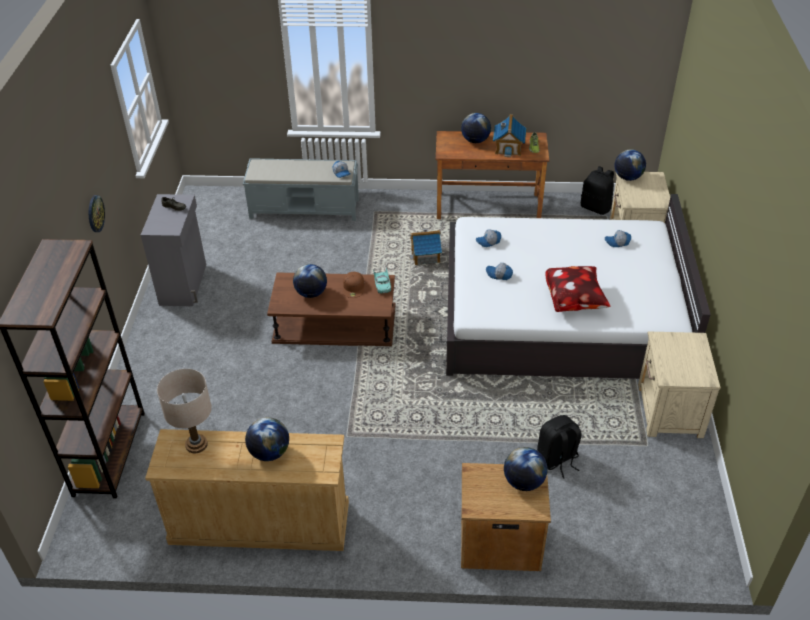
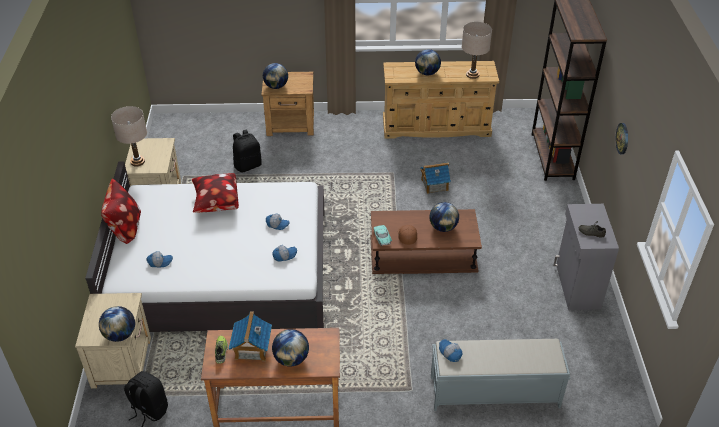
camera: 175 degrees right, 0 degrees up
(425, 256) = (347, 330): toy house -> toy house (434, 185)
(671, 277) = (125, 228): none -> pillow
(694, 348) = (137, 161): none -> beige table lamp

